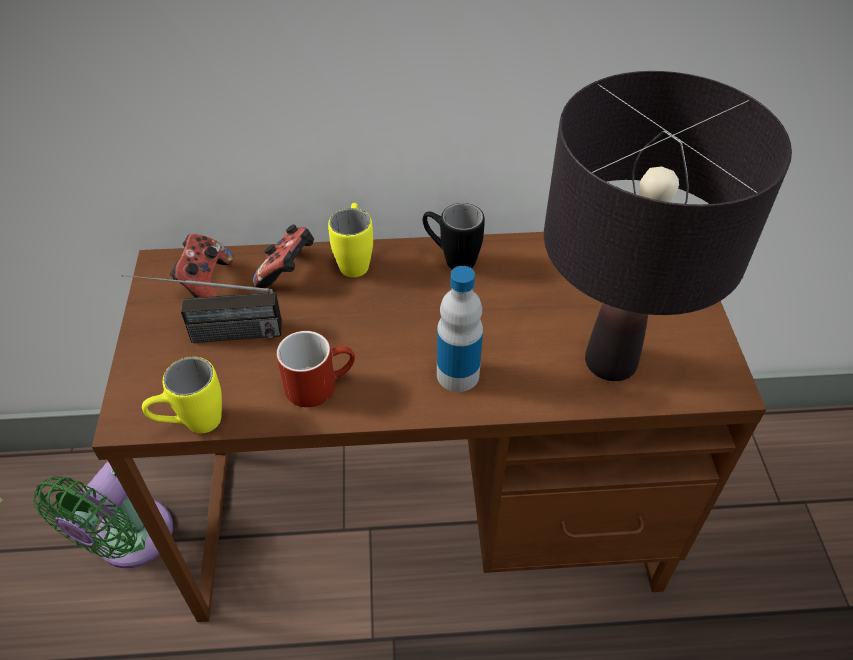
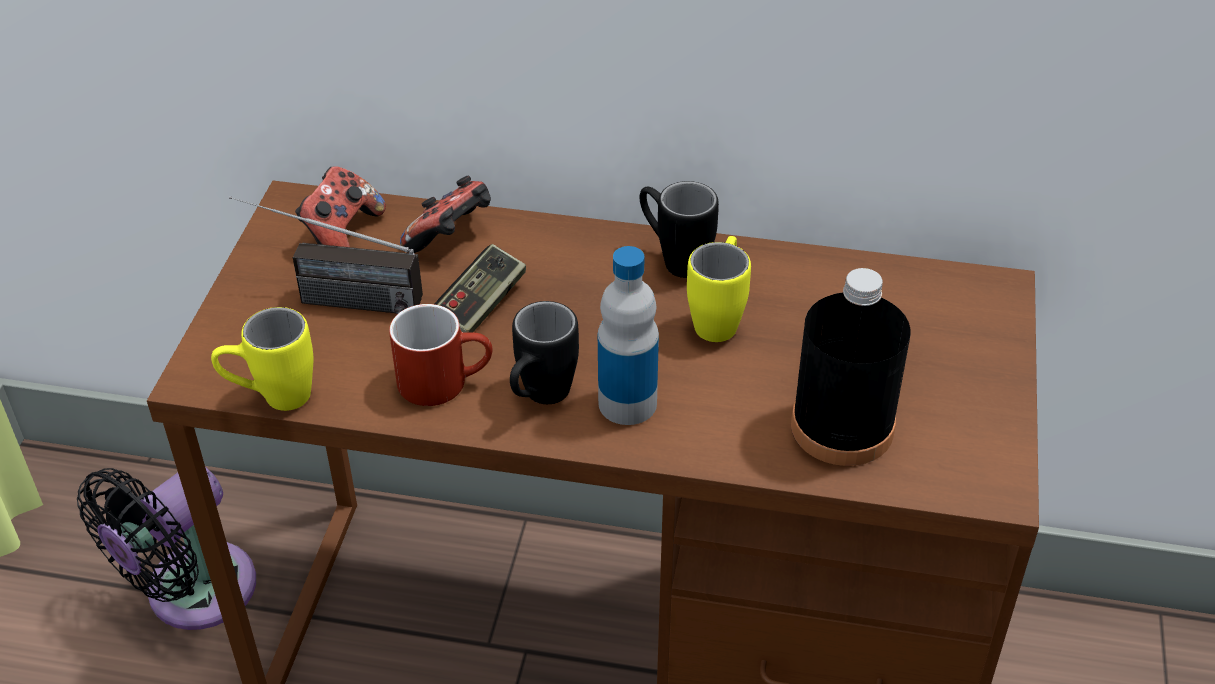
camera: 15 degrees right, 5 degrees down
(129, 541) = (191, 594): green fan -> black fan
(326, 318) = (481, 304): none -> game controller
(355, 260) = (544, 238): yellow mug -> yellow mug (719, 317)
(394, 384) = (540, 399): none -> black mug
(610, 362) = (842, 427): black table lamp -> black bottle

